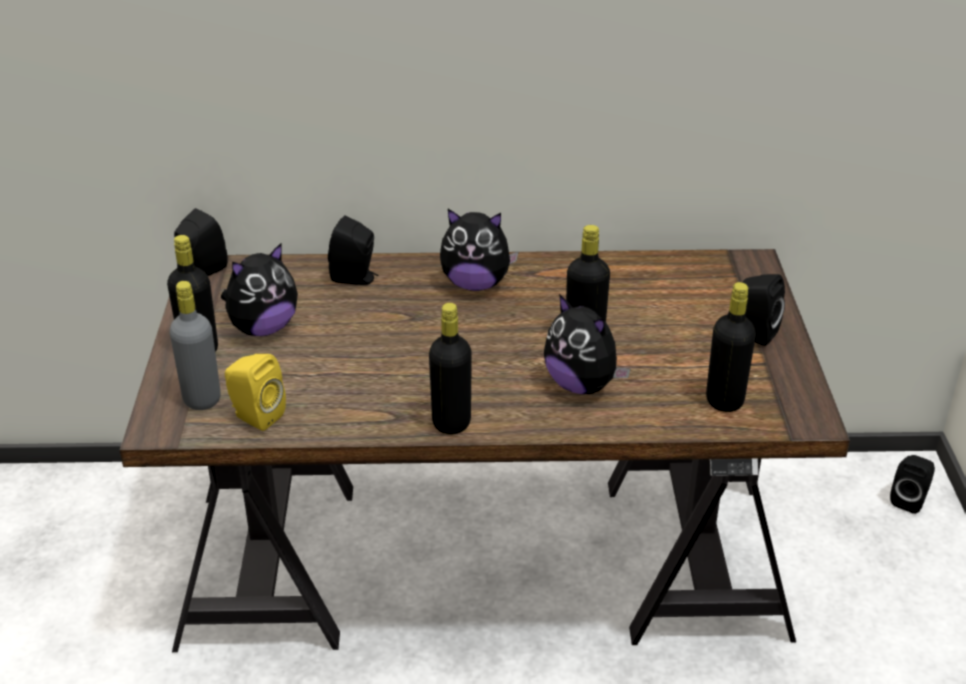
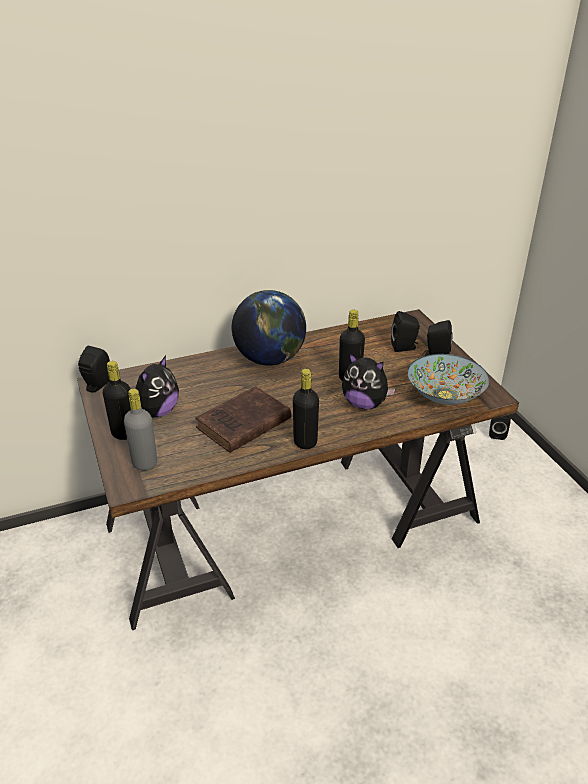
camera: 20 degrees left, 0 degrees up
(255, 416) = (185, 466): yellow speaker -> none
(356, 278) = (196, 370): black speaker -> black speaker (405, 347)
(372, 374) = (242, 424): none -> brown book
(476, 284) = (270, 359): plush toy -> globe
(724, 401) = (444, 396): black bottle -> bowl

